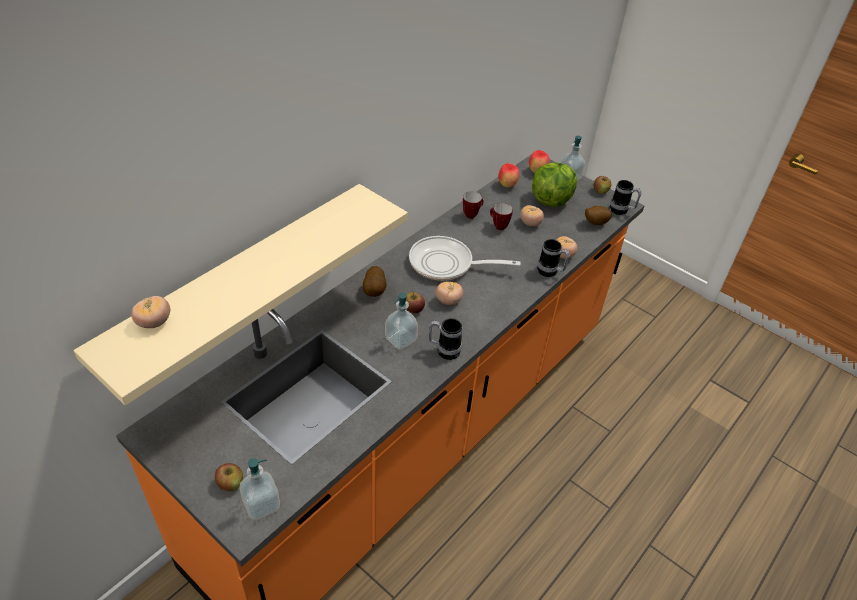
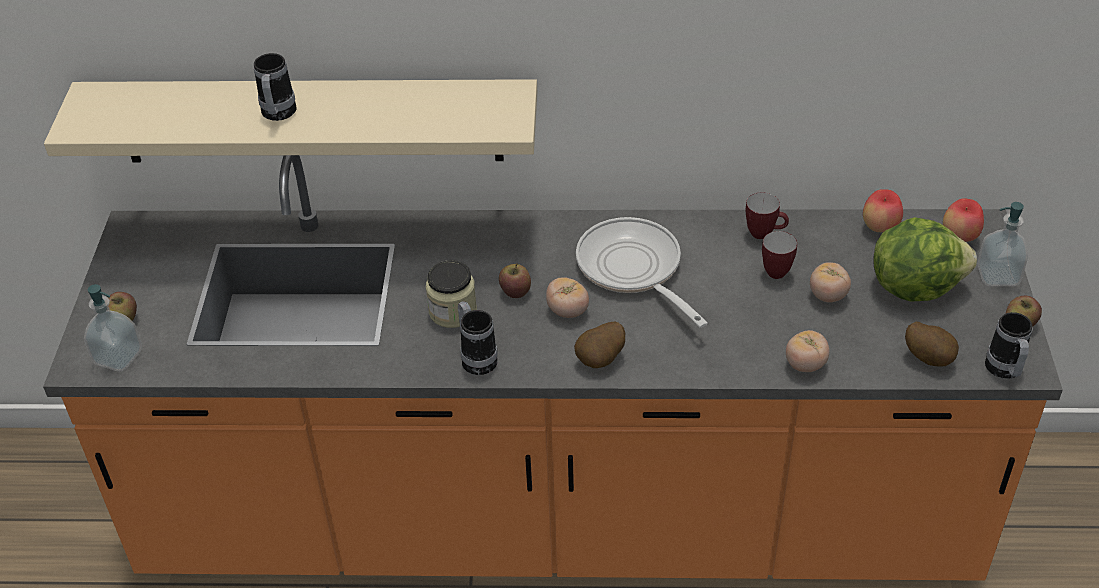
camera: 55 degrees right, 0 degrees up
(154, 322) = (151, 98): tomato -> none
(375, 291) = (506, 243): potato -> potato (601, 360)
(400, 339) = (453, 311): soap dispenser -> jar
(550, 272) = (749, 371): mug -> mug (277, 115)

